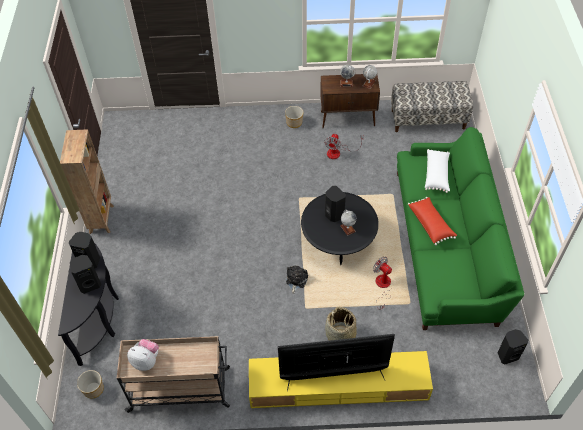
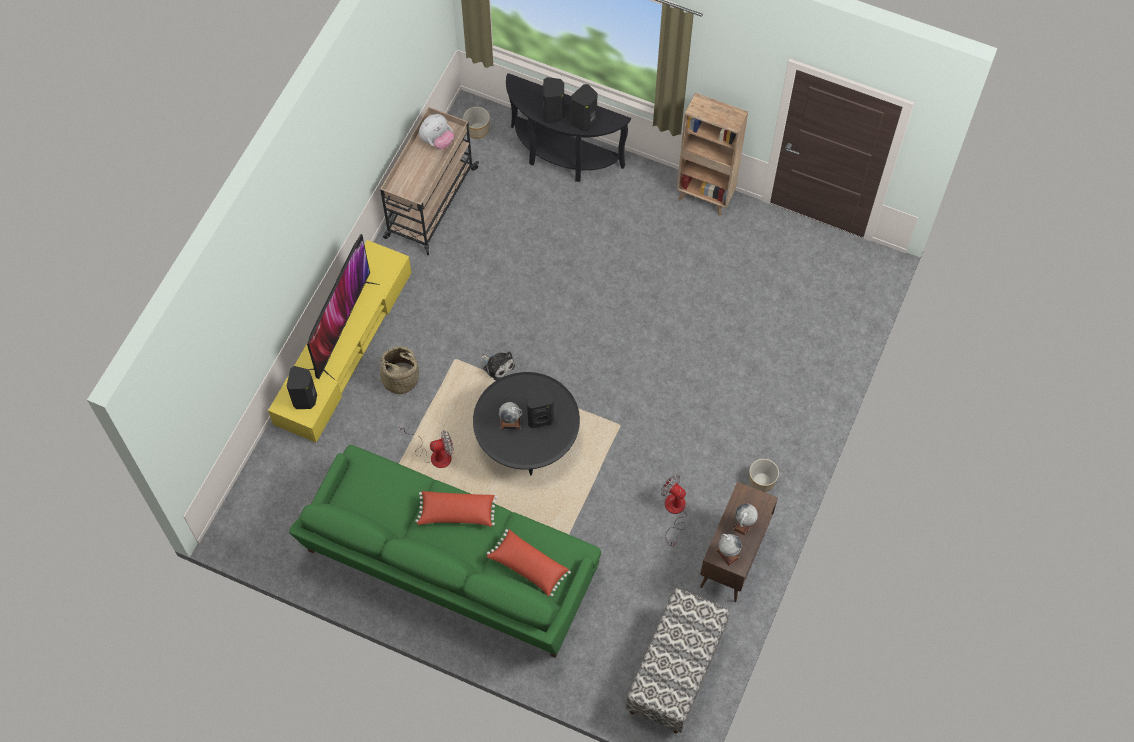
camera: 115 degrees right, 10 degrees up
(437, 174) = (528, 567): white pillow -> red pillow
(507, 355) = (271, 538): black speaker -> black speaker (305, 399)

